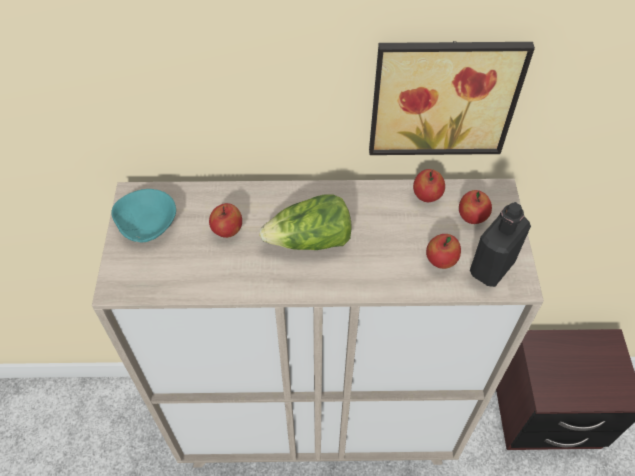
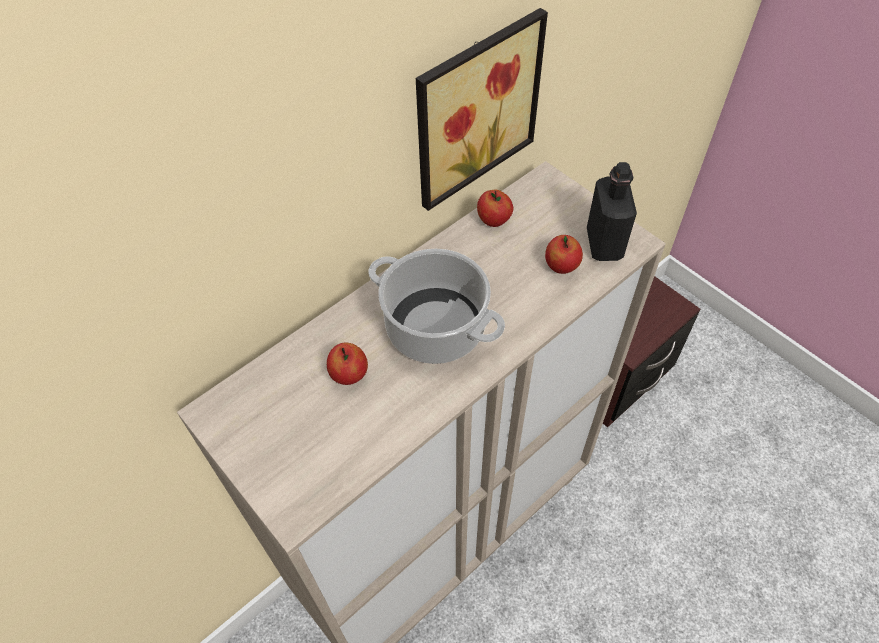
camera: 40 degrees left, 0 degrees up
(147, 224) = (258, 429): turquoise bowl -> none
(310, 241) = (437, 328): lettuce -> cooking pot
(472, 217) = (547, 214): apple -> none

